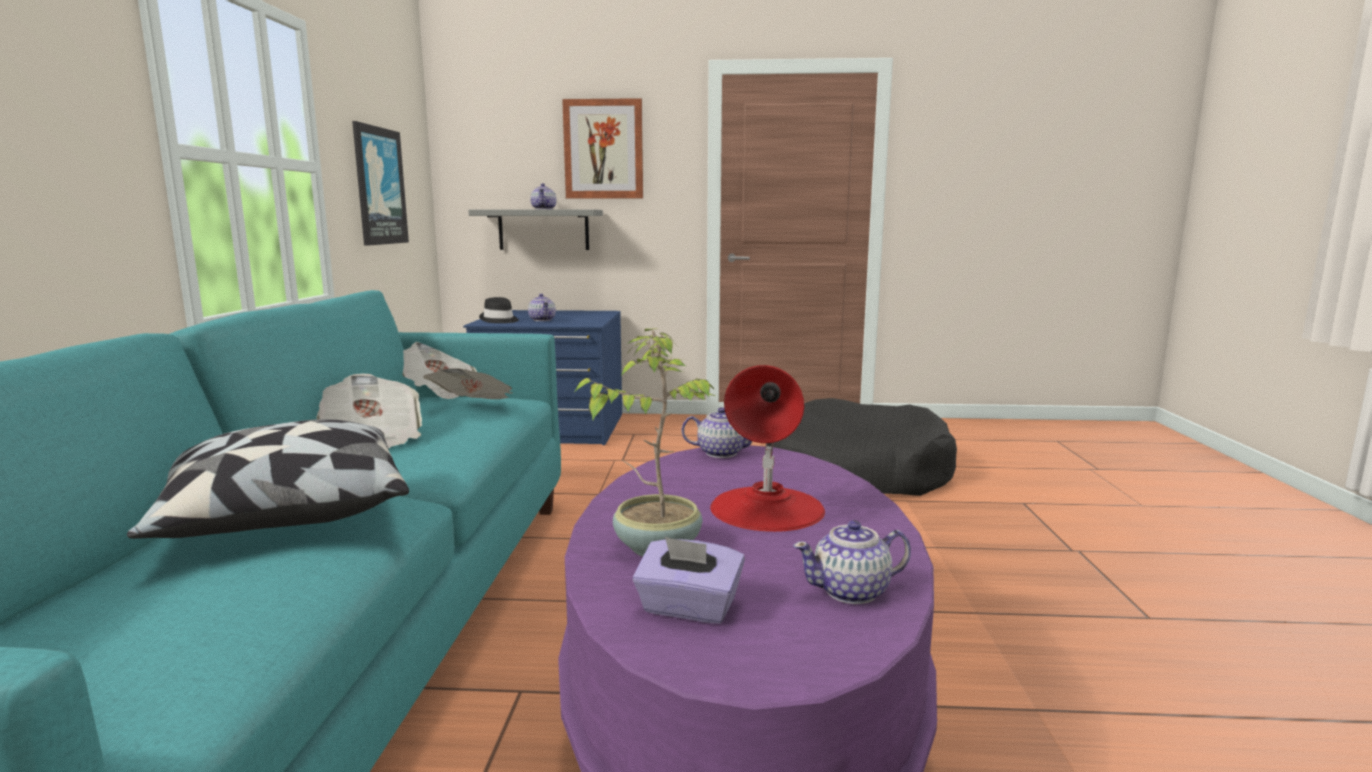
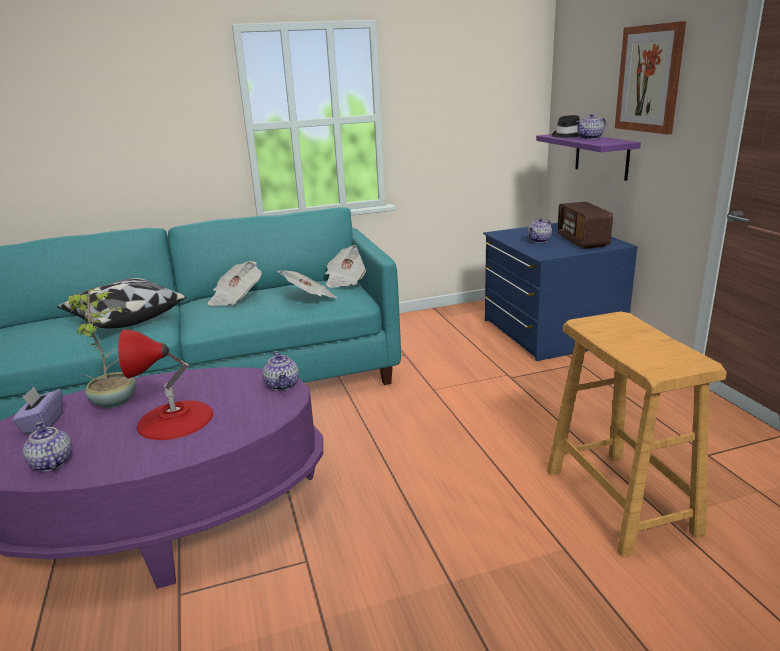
camera: 70 degrees right, 10 degrees up
(379, 186) = (458, 120): picture -> none
(499, 320) = (517, 233): black hat -> black hat (566, 135)
(543, 229) = (601, 155): grey shelf -> purple shelf
(574, 314) = (582, 241): none -> radio
(856, 471) = (620, 501): black dog bed -> beige stool

